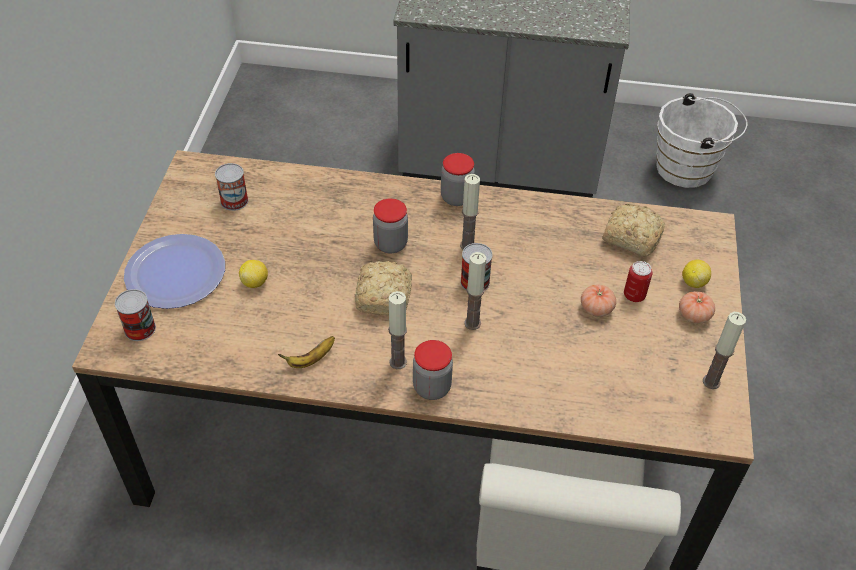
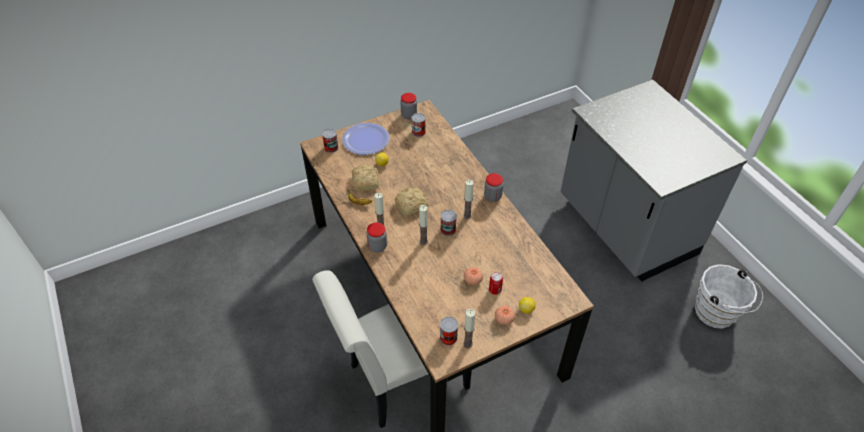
camera: 55 degrees right, 0 degrees up
(390, 244) = (442, 191): jar -> jar (409, 115)
(630, 236) = (532, 271): bread -> bread (366, 181)
(684, 398) = (448, 337): none -> can

